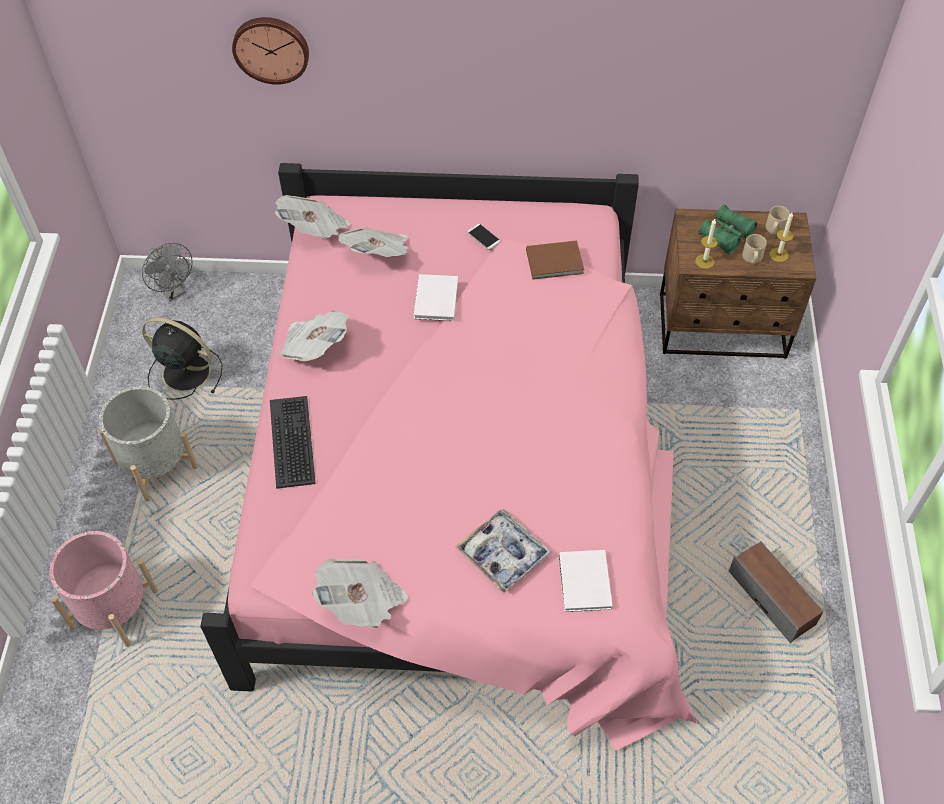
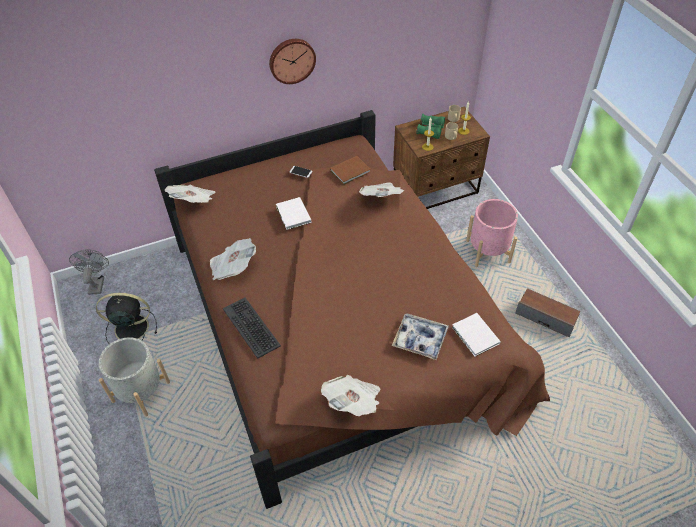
camera: 25 degrees left, 5 degrees down
(114, 609) = (160, 493): pink planter -> pink planter (488, 251)
(173, 291) = (96, 283): grey fan -> grey fan turned 120 degrees counterclockwise
(271, 48) = (136, 89): wall clock -> wall clock (291, 60)
(378, 254) = (242, 202): newspaper -> newspaper (381, 198)
(463, 482) = (342, 324): pink bed -> brown bed

